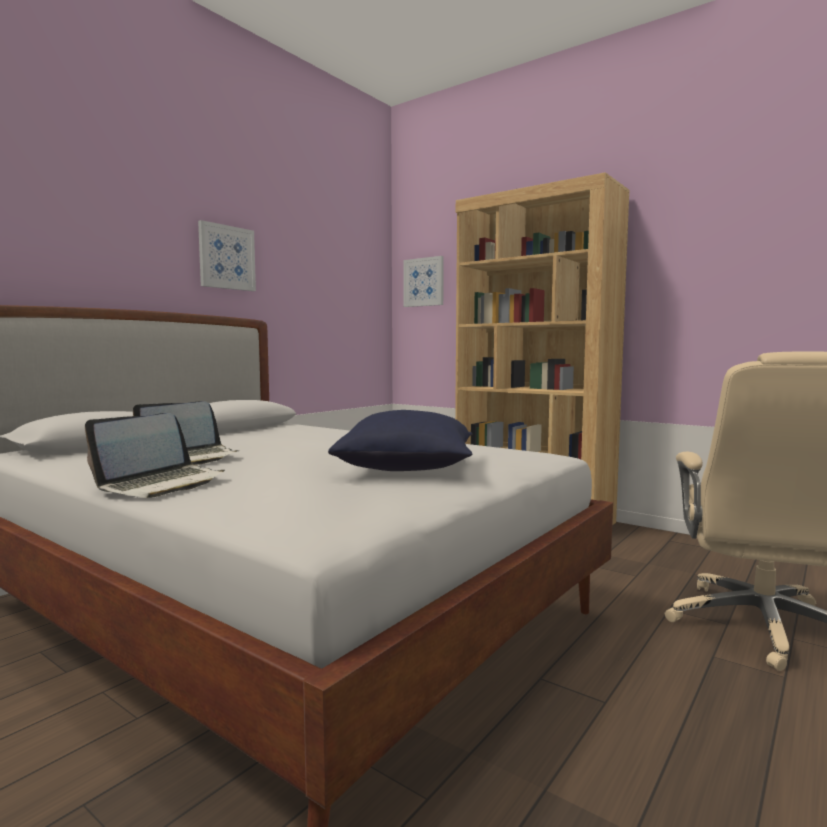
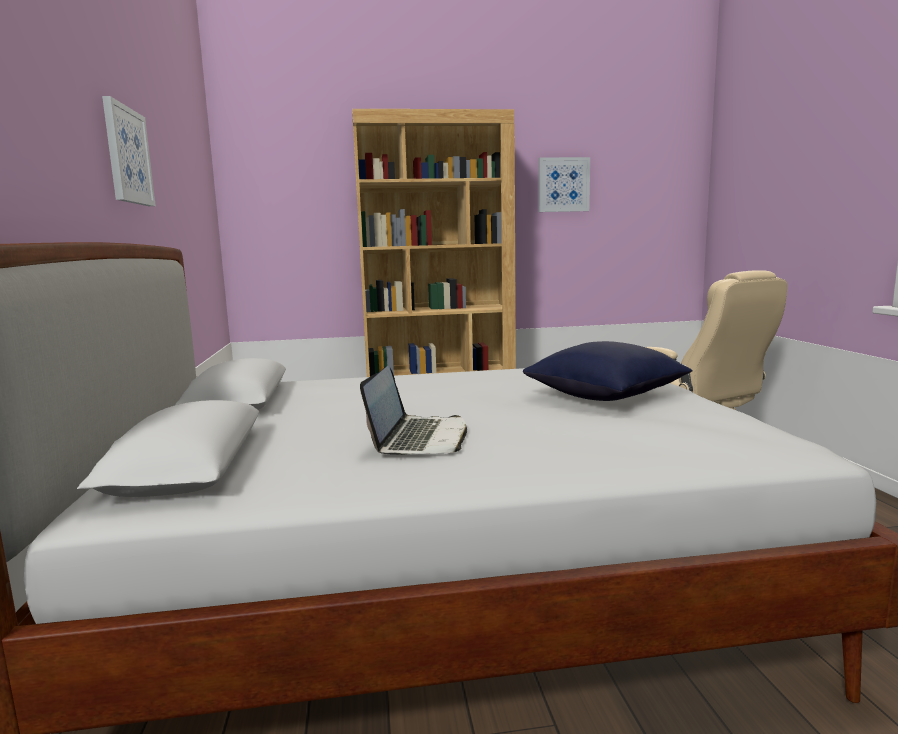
camera: 45 degrees left, 5 degrees up
(162, 484) = (538, 463): laptop -> none
(424, 282) = (268, 194): picture -> picture (563, 185)

